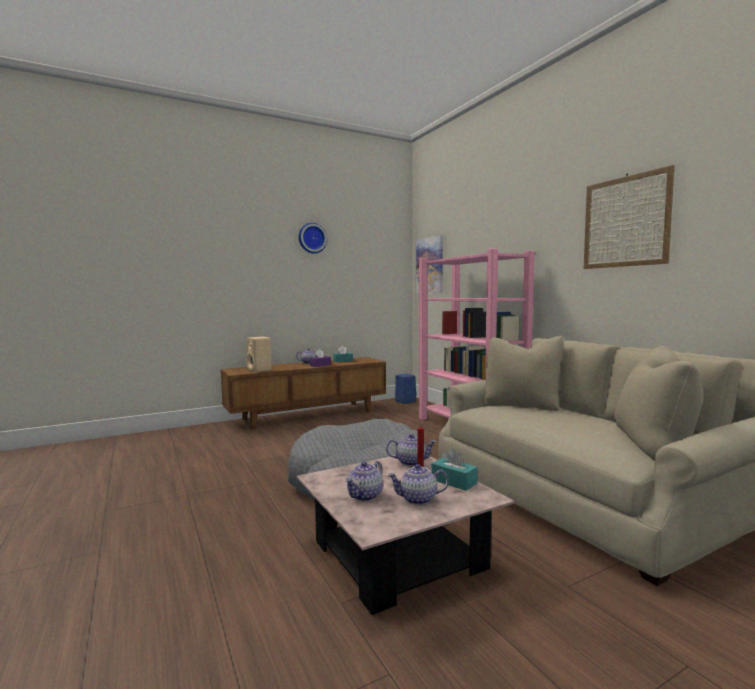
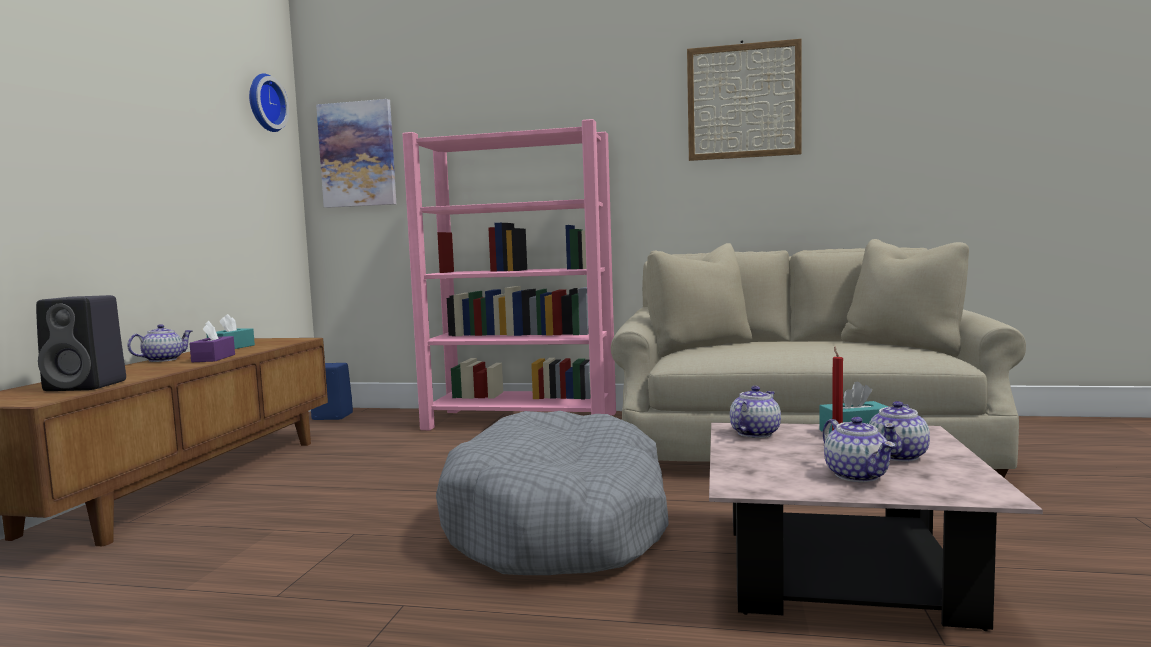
camera: 50 degrees left, 0 degrees up
(260, 370) = (88, 386): beige speaker -> black speaker
(312, 238) = (131, 60): wall clock -> wall clock (264, 103)

